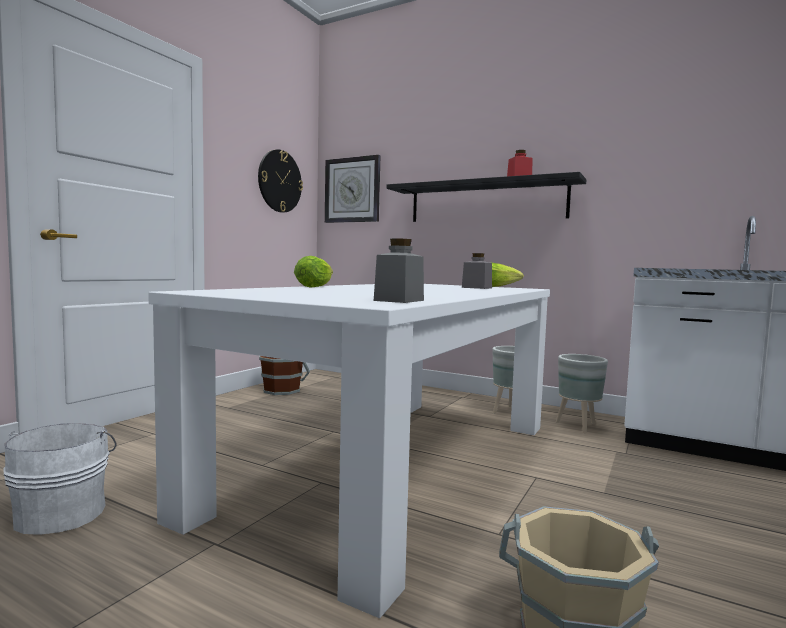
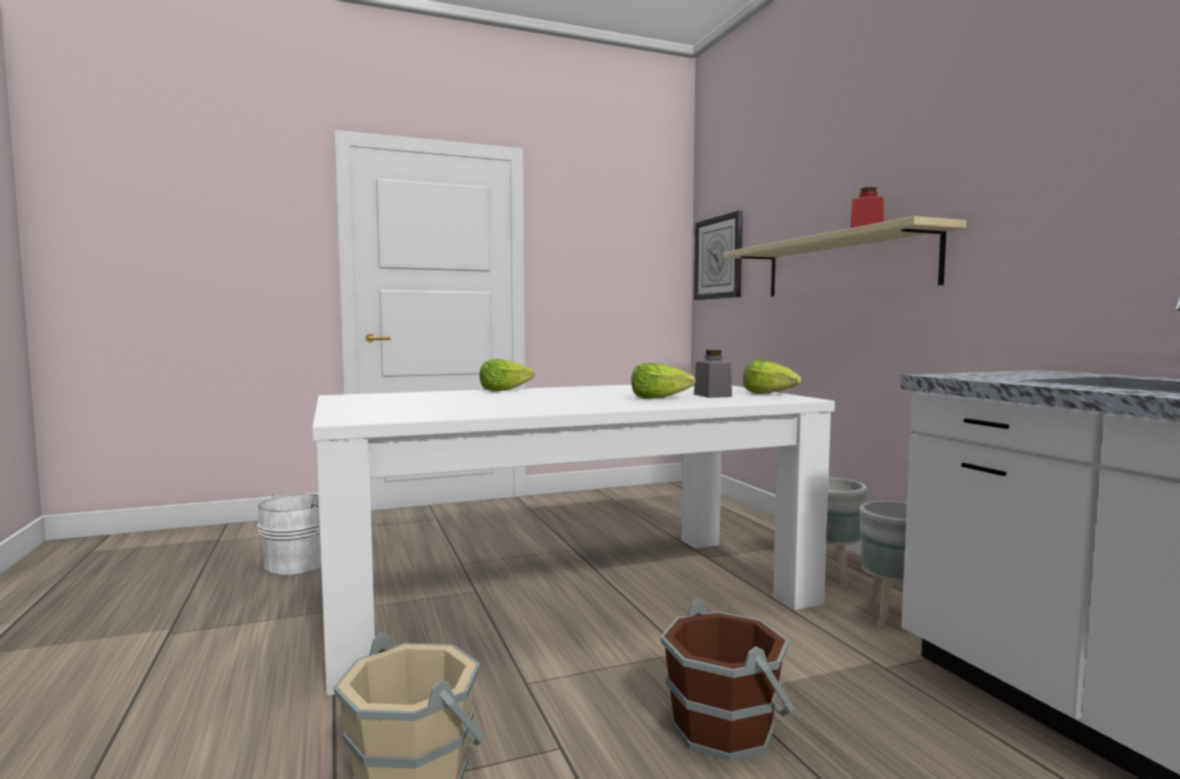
camera: 40 degrees right, 0 degrees up
(279, 181) = (629, 258): wall clock -> none
(282, 390) = (607, 498): brown bucket -> brown bucket (724, 728)
(399, 300) = (407, 416): grey jar -> none
(462, 289) = (659, 398): none -> lettuce
(486, 202) = (844, 266): black shelf -> beige shelf

